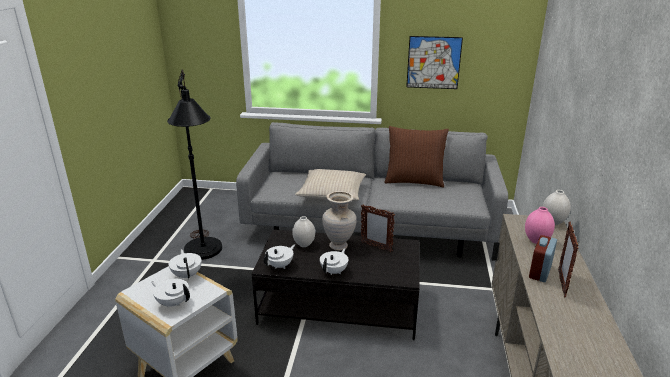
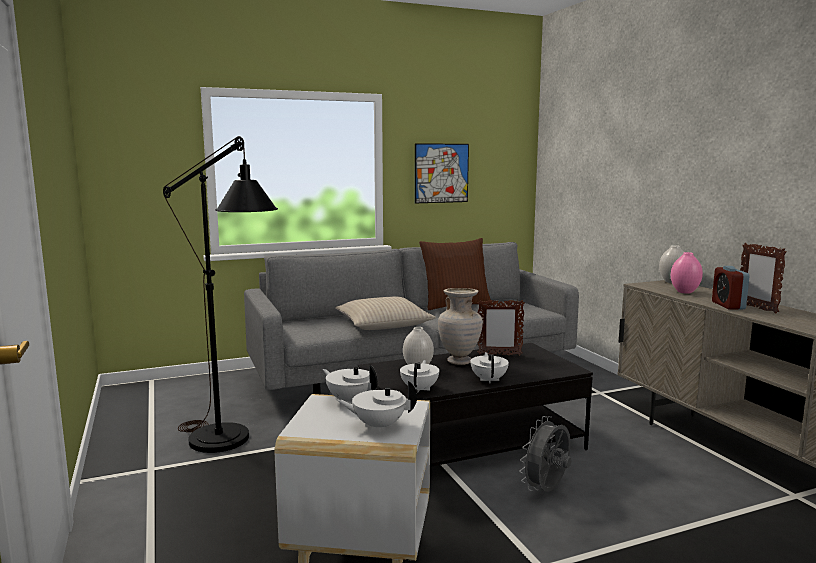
camera: 30 degrees left, 15 degrees down
(344, 363) = (547, 490): none -> grey fan

